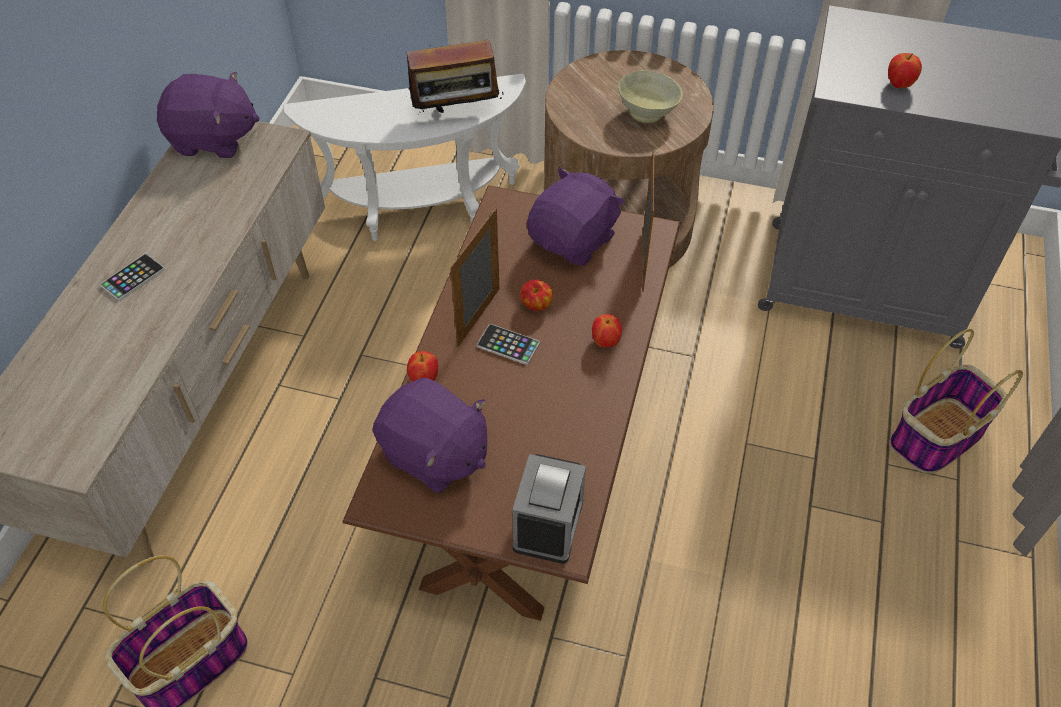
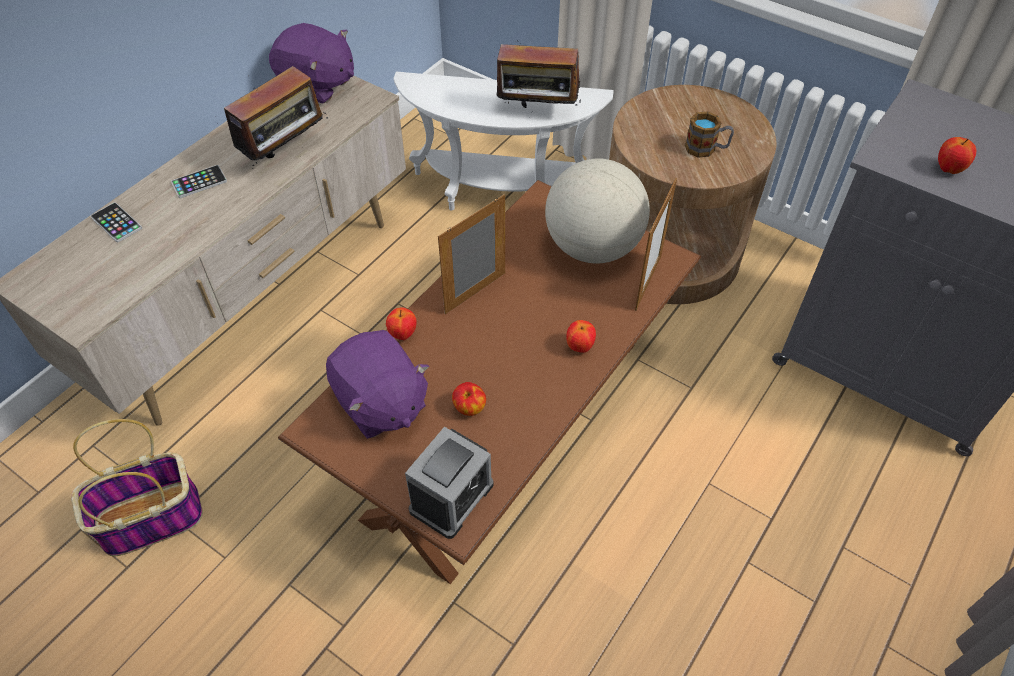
camera: 20 degrees right, 0 degrees up
(216, 222) = (286, 153): none -> radio
(508, 345) = (490, 324): phone -> phone (116, 223)
(536, 305) = (531, 296): apple -> apple (469, 408)
(574, 240) = (592, 247): purple plush toy -> globe
(648, 114) = (706, 149): beige bowl -> mug
(936, 438) = (905, 537): basket -> none

